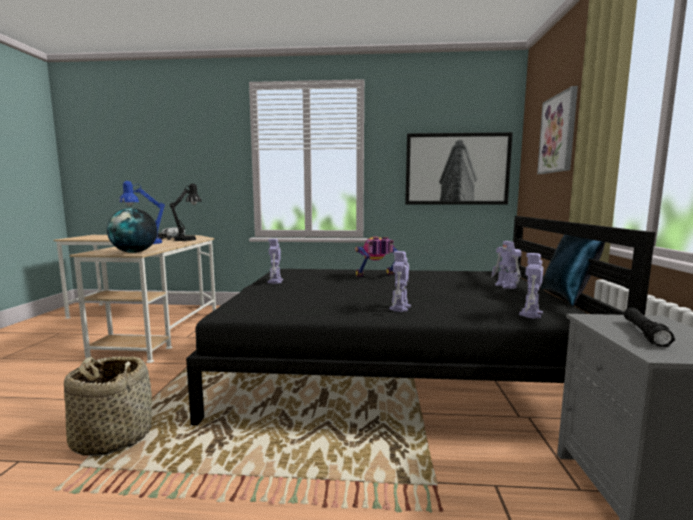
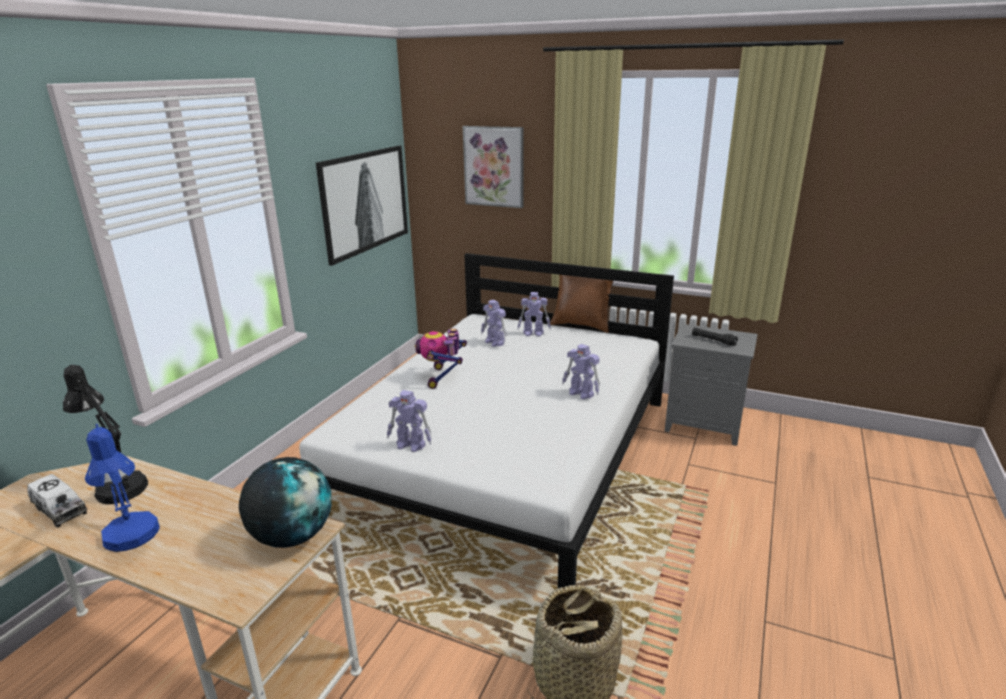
camera: 70 degrees left, 15 degrees up
(394, 366) = (508, 456): black bed -> white bed
(530, 314) = (625, 352): toy robot -> toy robot (495, 343)
(568, 297) = (582, 325): blue pillow -> brown pillow

